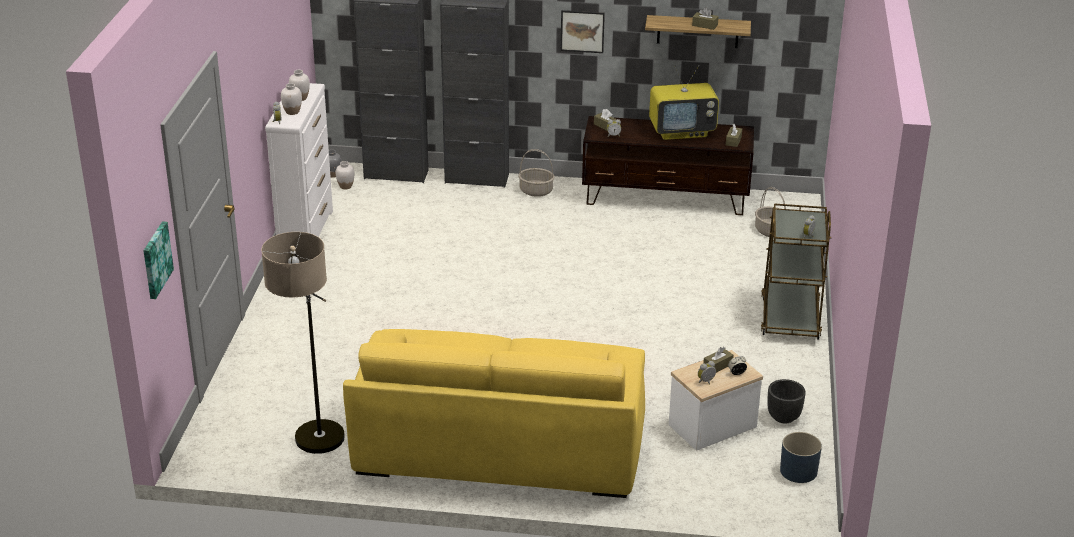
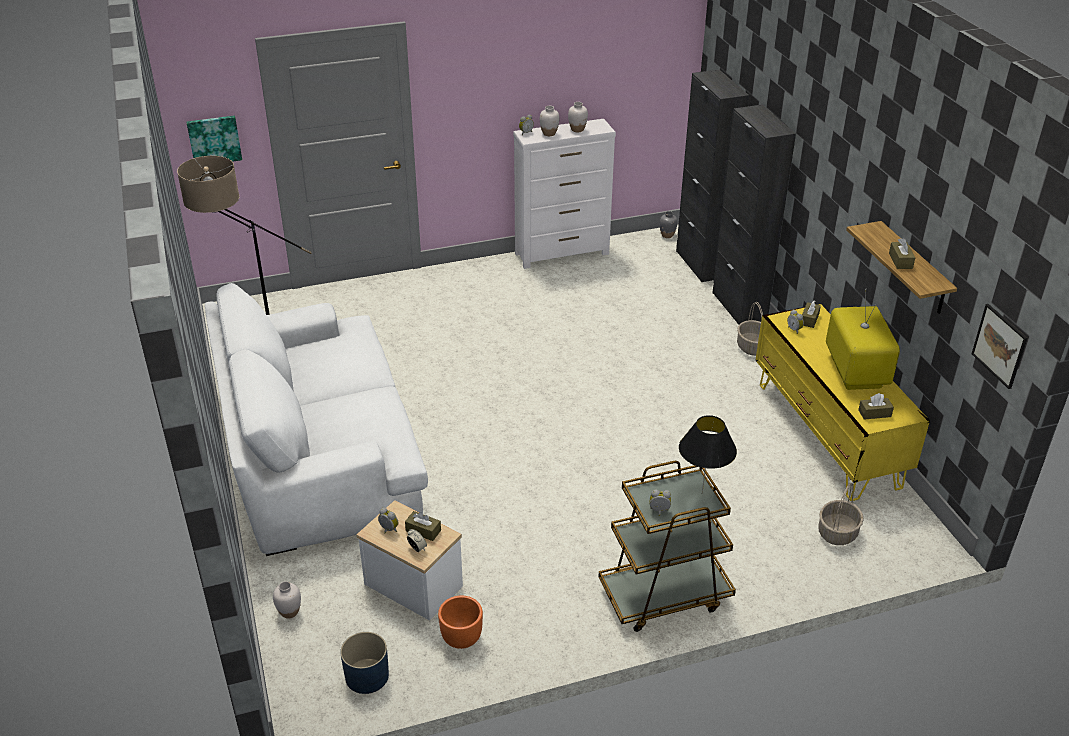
camera: 65 degrees right, 5 degrees up
(345, 186) = (654, 247): white vase -> white vase (289, 612)
(500, 440) = (318, 451): yellow sofa -> white sofa
(582, 31) = (835, 207): picture -> picture (999, 346)
(666, 198) = (826, 434): brown tv stand -> yellow tv stand
(682, 132) = (854, 372): television -> television turned 150 degrees counterclockwise
(783, 417) = (461, 639): black planter -> orange planter
(799, 215) = (702, 493): none -> black table lamp

